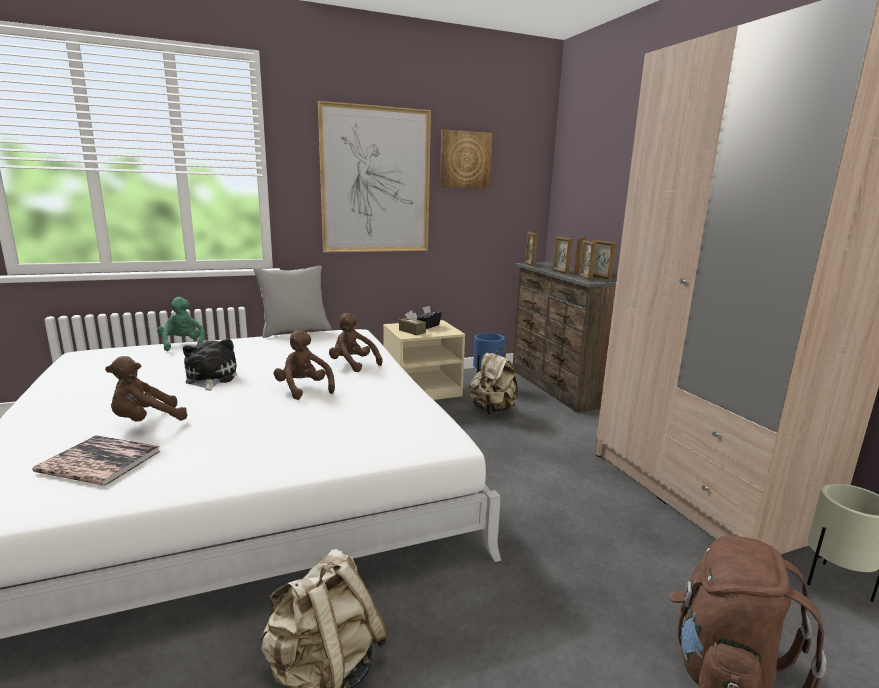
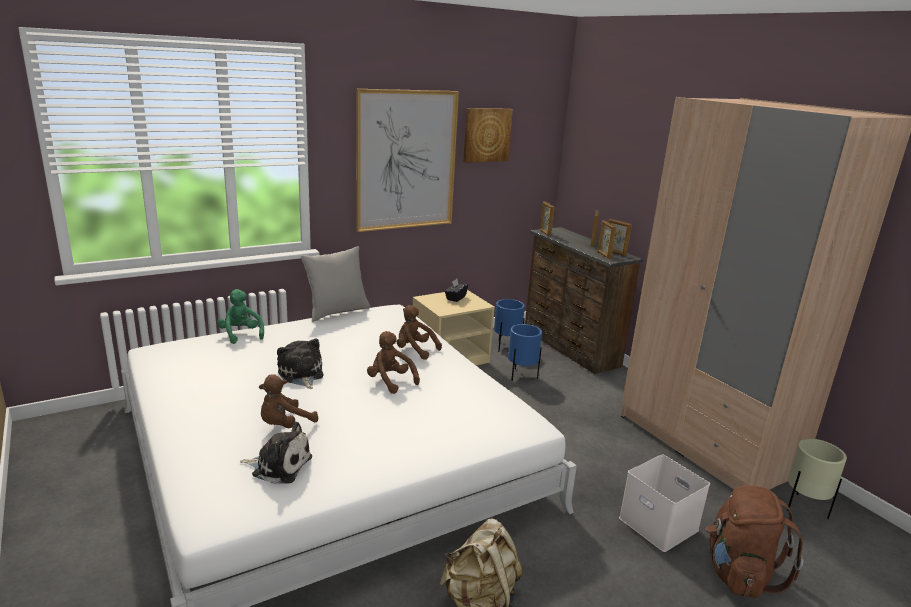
camera: 10 degrees left, 5 degrees up
(99, 461) = (279, 465): book -> plush toy
(412, 331) = (445, 305): brown tissue box -> none
(492, 410) = (521, 376): beige backpack -> blue planter
(560, 272) = (578, 245): picture frame -> none
(616, 586) = (660, 524): none -> white storage box

